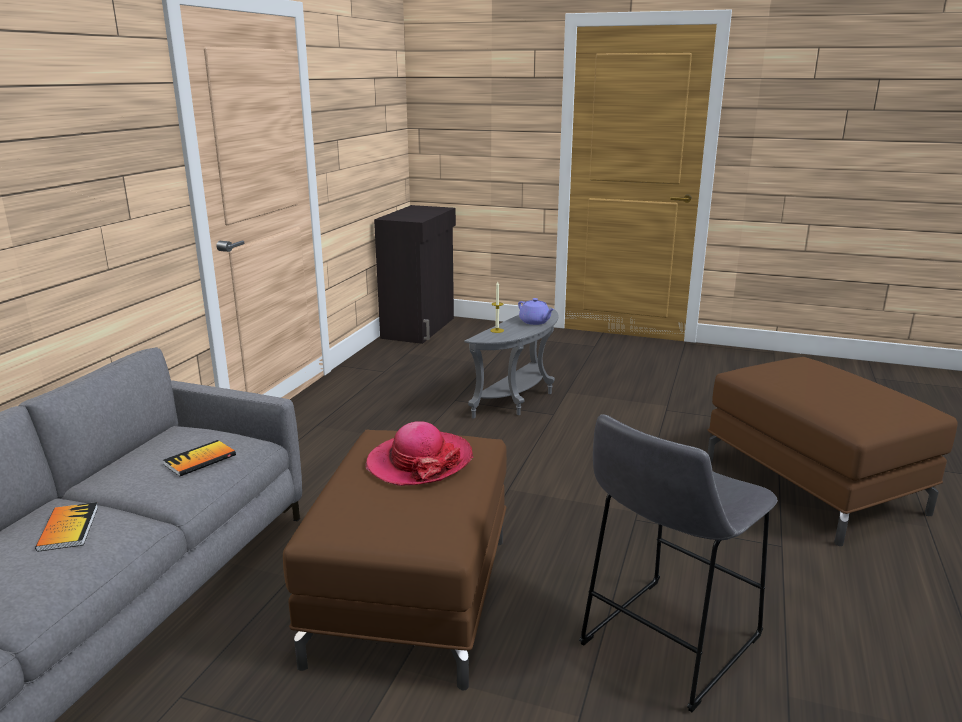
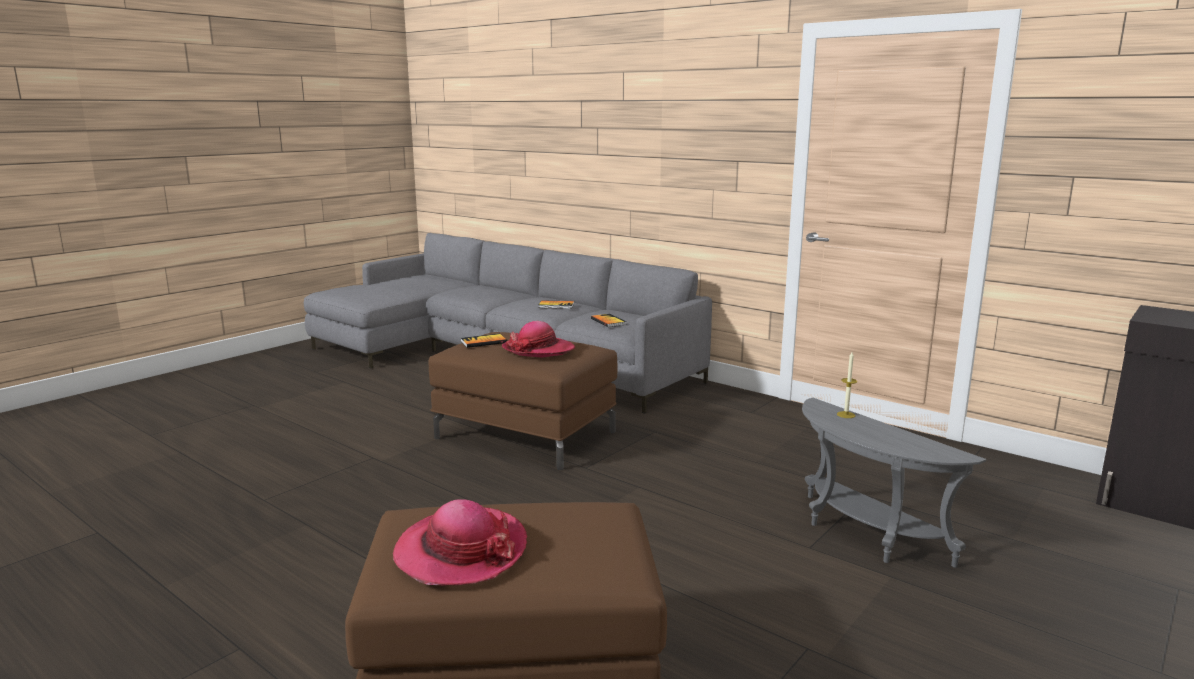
camera: 110 degrees right, 5 degrees down
(399, 515) = (483, 342): none -> book
(535, 322) = (882, 439): purple teapot -> none
(664, 644) = (396, 498): grey stool -> none
(865, 395) = (461, 551): none -> hat

